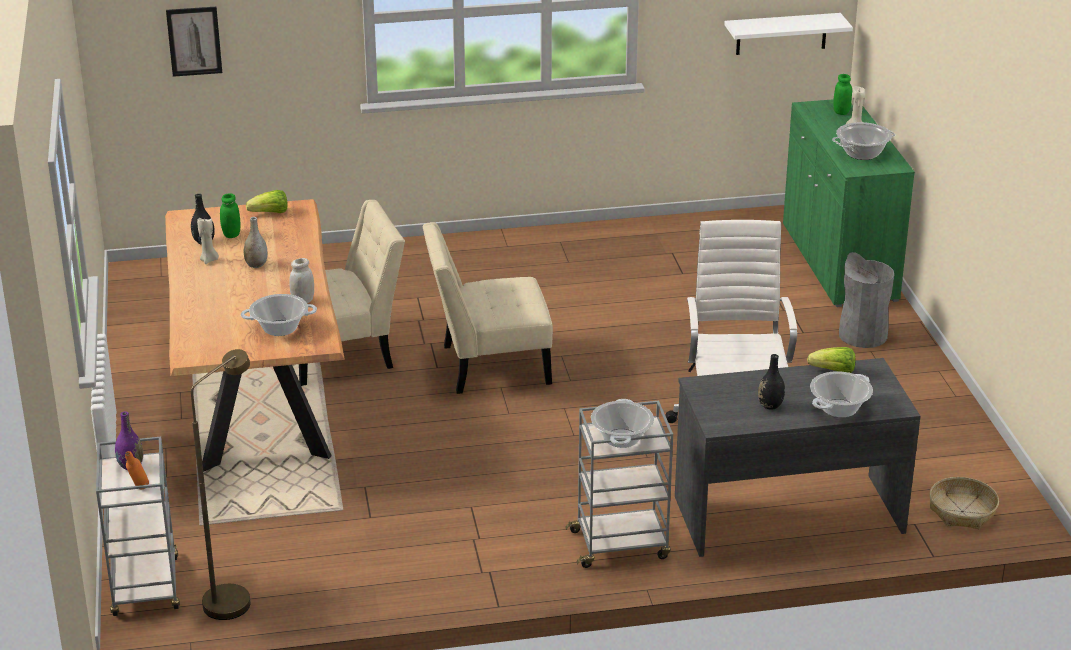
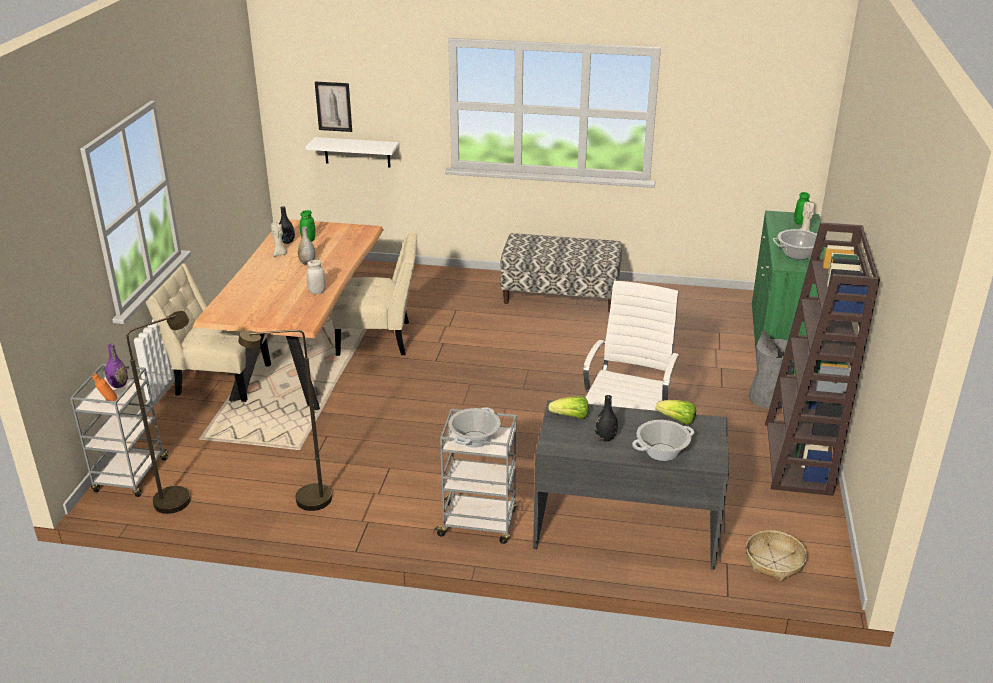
camera: 20 degrees right, 0 degrees up
(270, 213) = (345, 230): lettuce -> lettuce (570, 417)
(280, 328) = (286, 307): cooking pot -> none
(393, 567) = (303, 501): none -> brown floor lamp
(488, 366) = (472, 366): beige chair -> beige chair (218, 379)
(542, 255) = (560, 296): none -> bench
(781, 34) = (768, 157): white shelf -> white shelf (357, 152)
(931, 397) = (799, 458): none -> brown bookcase

